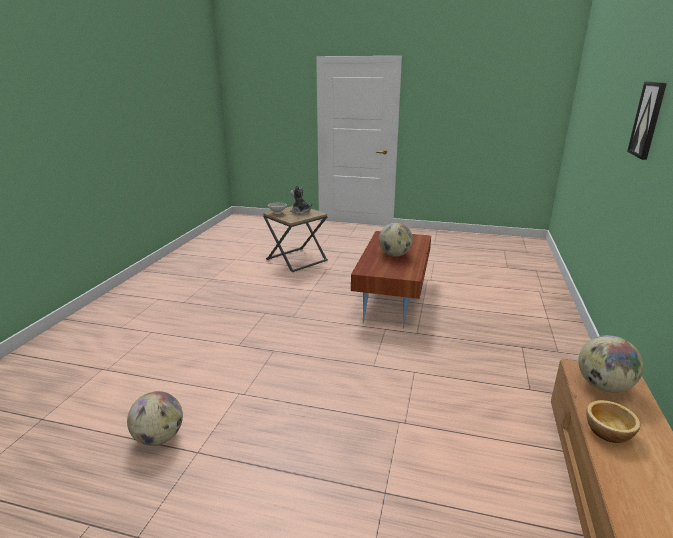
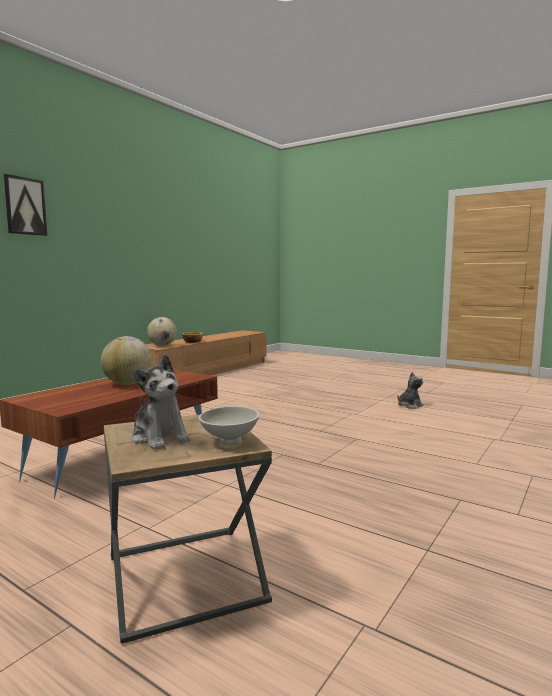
camera: 160 degrees left, 15 degrees down
(159, 438) = (409, 406): globe -> plush toy

